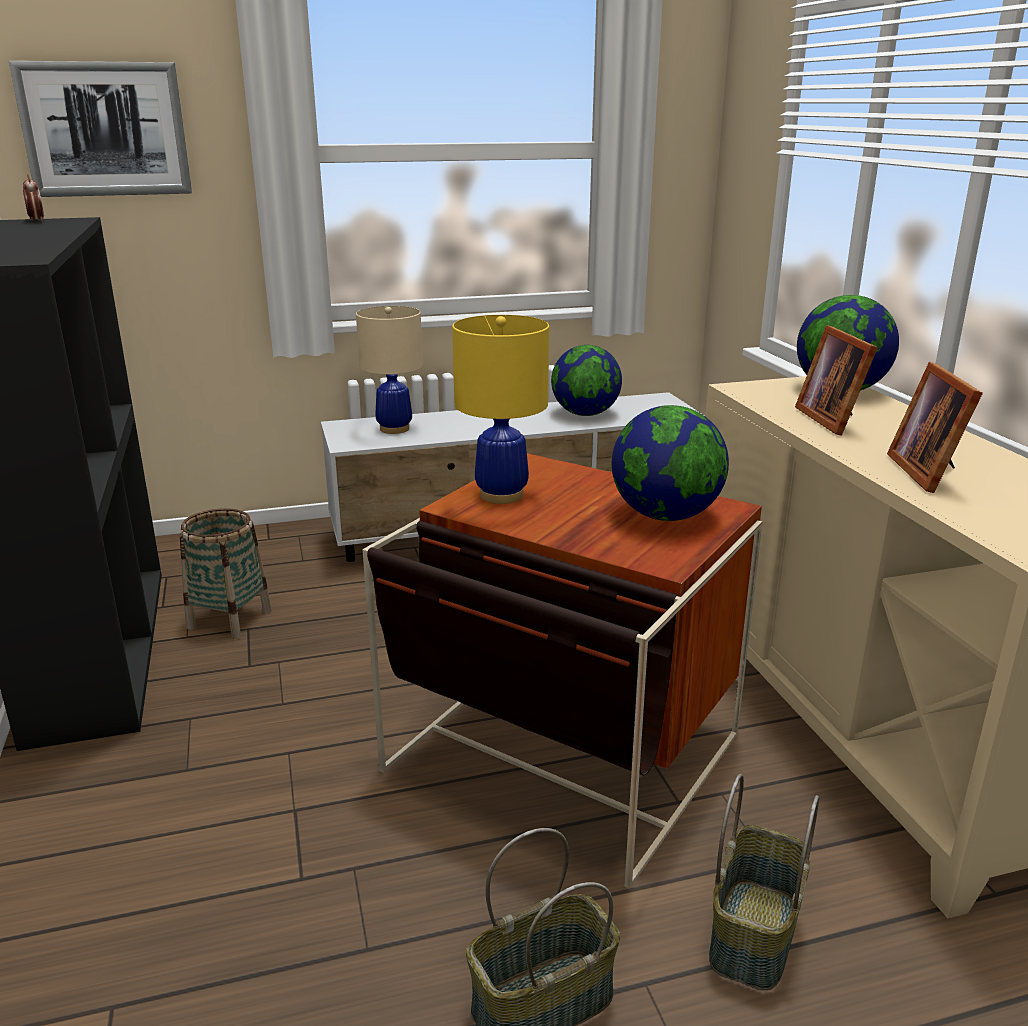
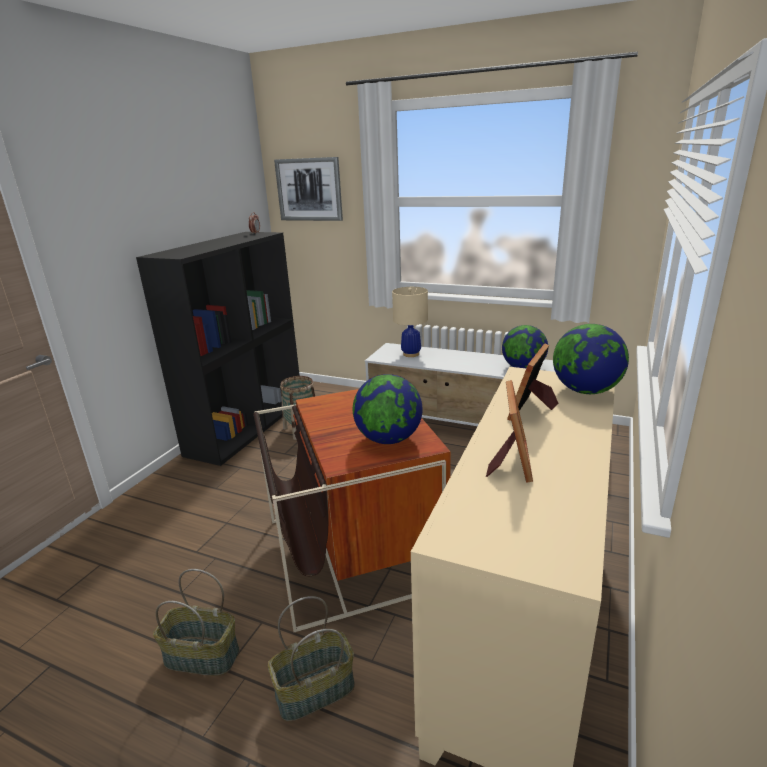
camera: 40 degrees right, 0 degrees up
(502, 495) = (339, 403): yellow table lamp -> none
(929, 472) = (510, 462): picture frame -> picture frame turned 150 degrees clockwise

